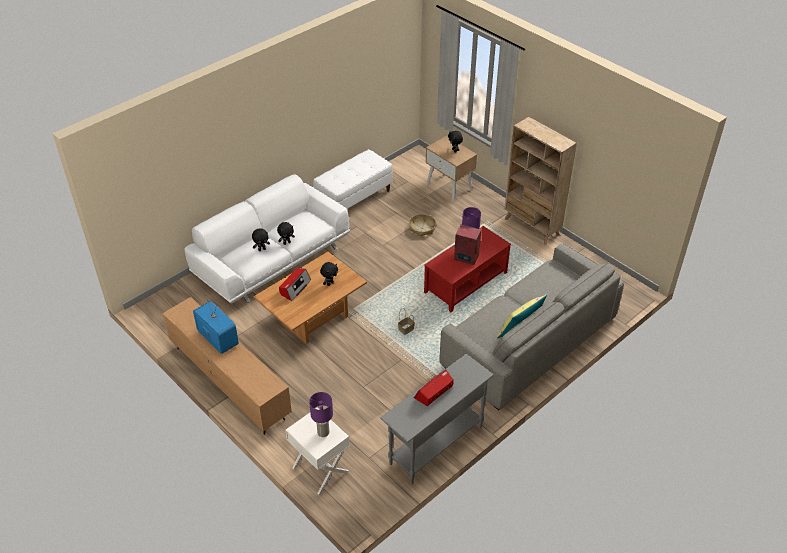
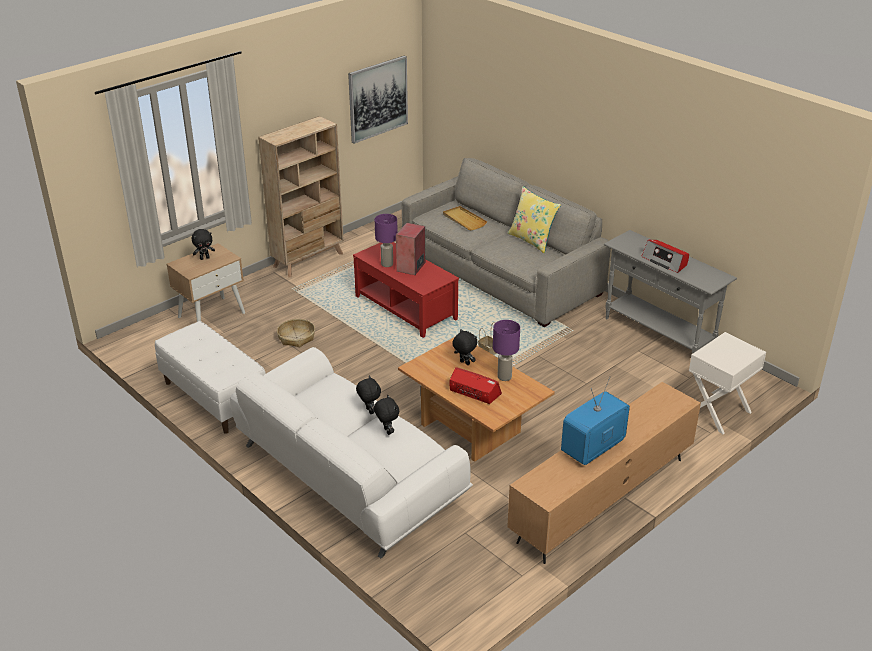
camera: 90 degrees left, 10 degrees down
(323, 432) = (727, 348): purple table lamp -> purple table lamp (505, 377)
(549, 287) = (464, 220): none -> beige tray
(634, 175) = (378, 99): none -> picture

